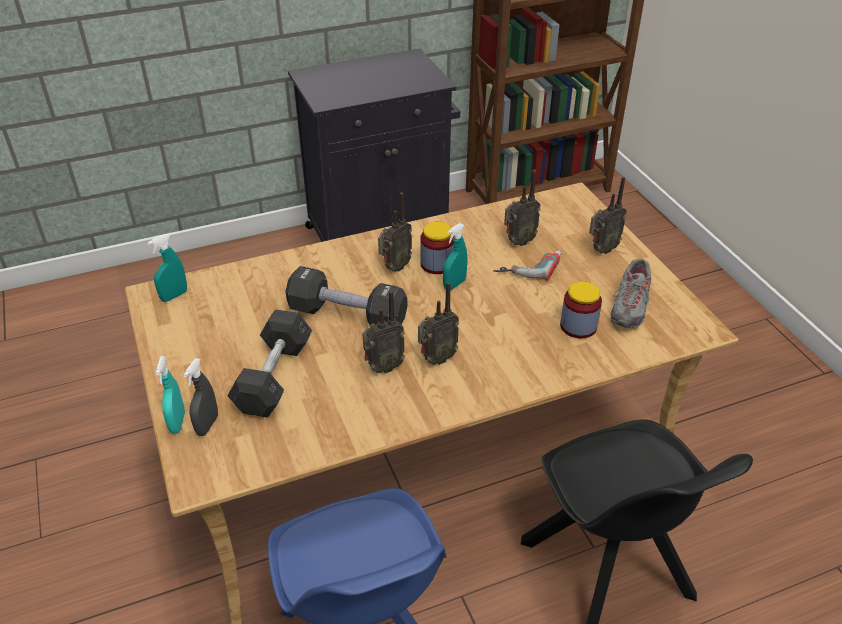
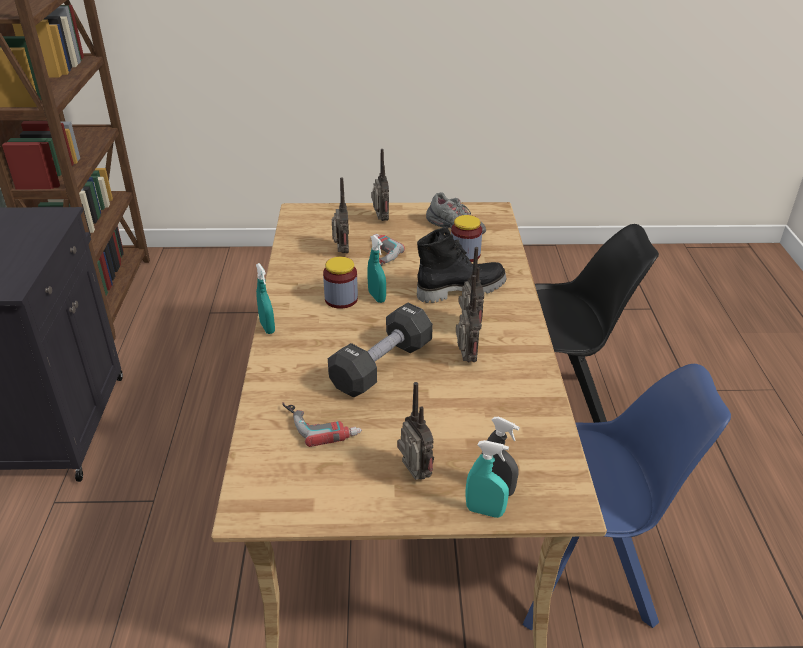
camera: 70 degrees left, 5 degrees down
(174, 296) = (265, 489): turquoise spray bottle -> turquoise spray bottle (267, 327)
(257, 302) = (322, 423): none -> power drill
(274, 377) = (446, 429): grey dumbbell -> none
(394, 268) = (329, 323): radio -> radio (414, 476)
(505, 337) = (460, 289): none -> black boot

